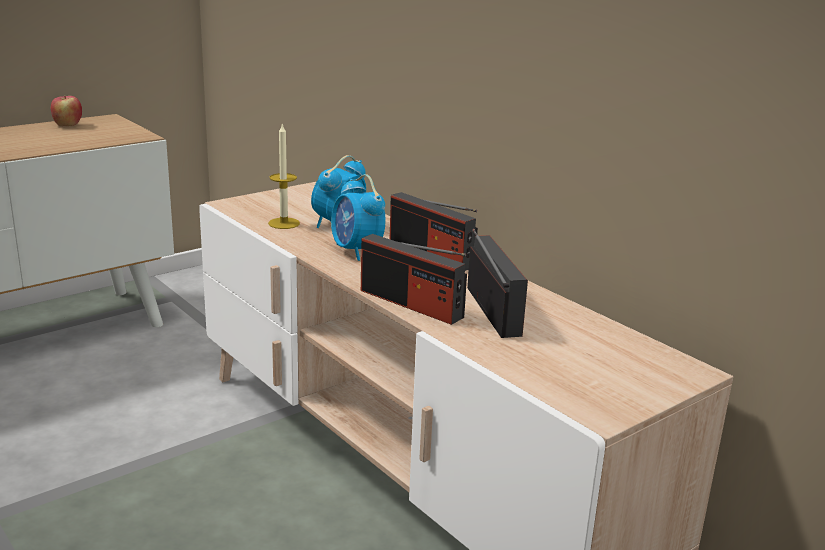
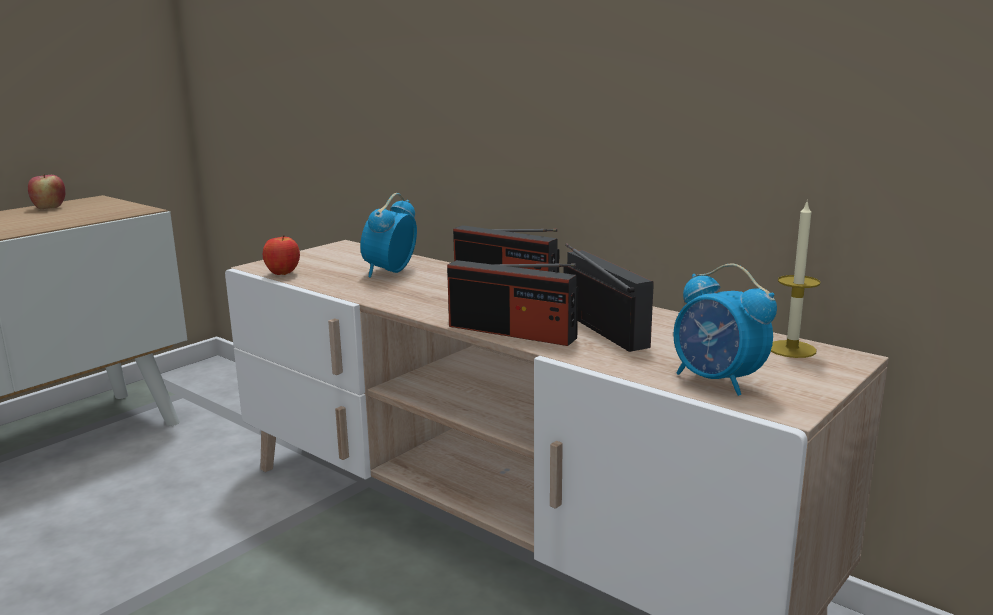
camera: 10 degrees left, 5 degrees down
(245, 215) = (283, 274): none -> apple
(284, 223) = (330, 277): candle -> candle (792, 349)
(357, 251) = (424, 293): alarm clock -> alarm clock (717, 381)

